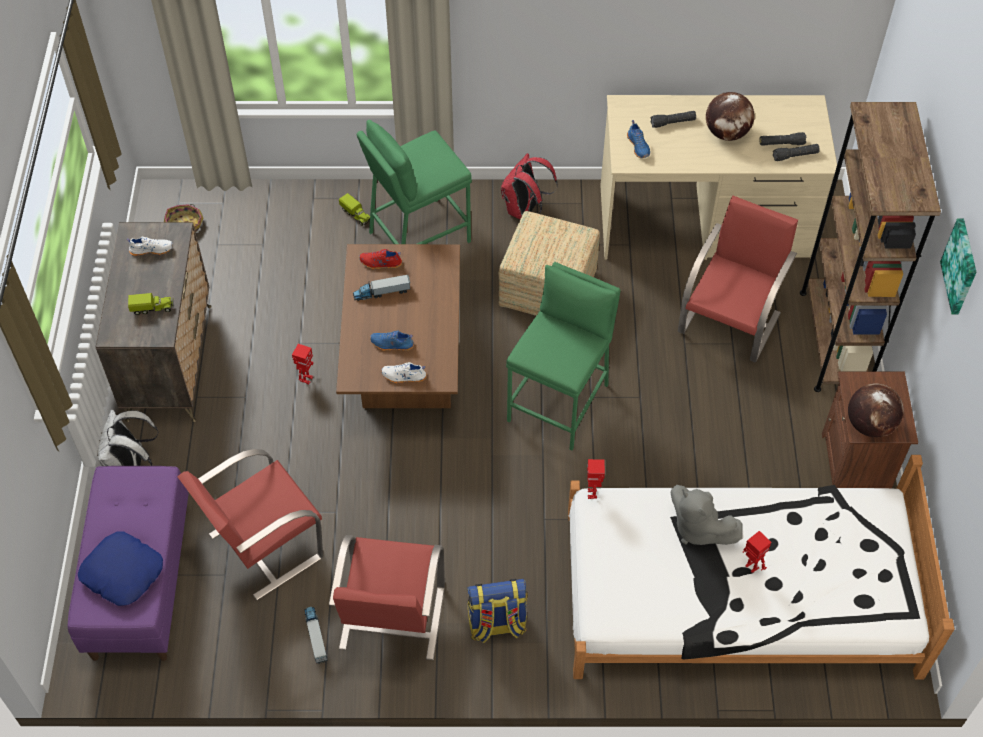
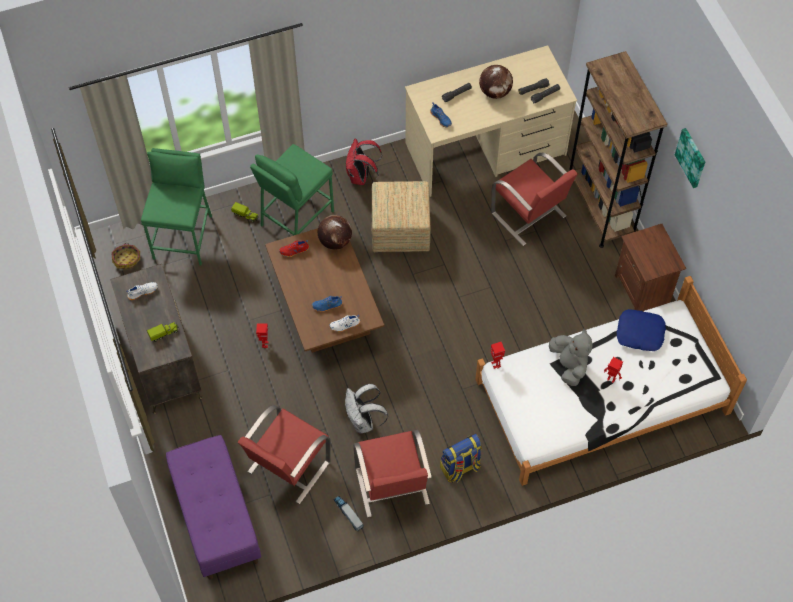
camera: 20 degrees left, 5 degrees up
(122, 573) = (219, 516): blue pillow -> blue pillow (640, 333)
(132, 466) = (173, 443): white backpack -> white backpack (363, 422)
(381, 292) = (304, 271): toy truck -> none
(559, 403) = (440, 307): green stool -> green stool (184, 237)
(698, 528) = (569, 365): grey plush toy -> grey plush toy turned 135 degrees counterclockwise
(730, 321) = (529, 216): red chair -> red chair turned 135 degrees clockwise
(869, 424) = (653, 265): globe -> globe (335, 241)

